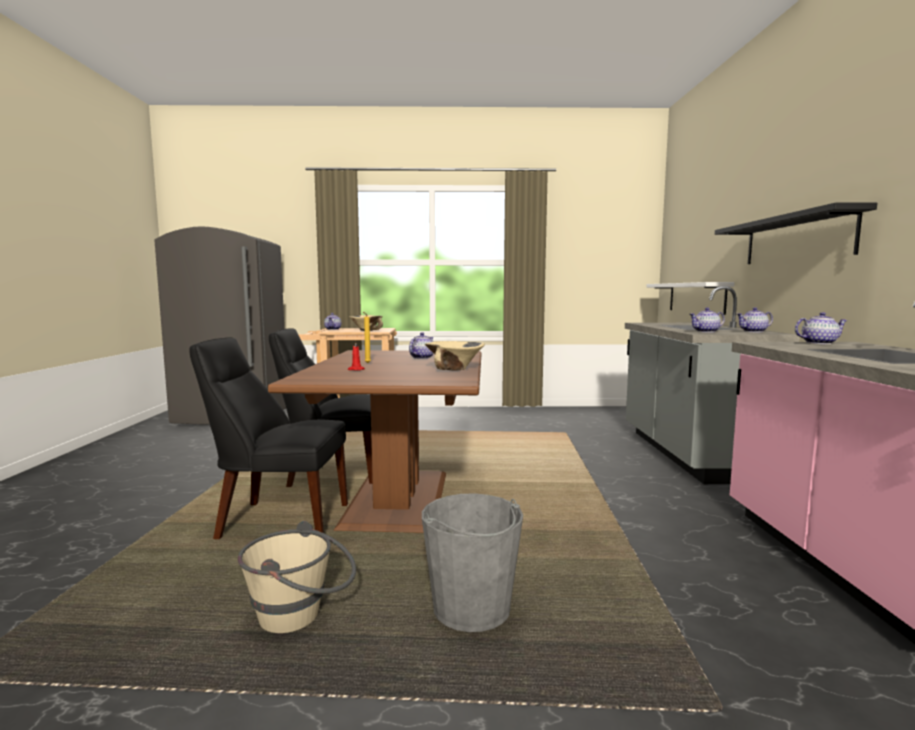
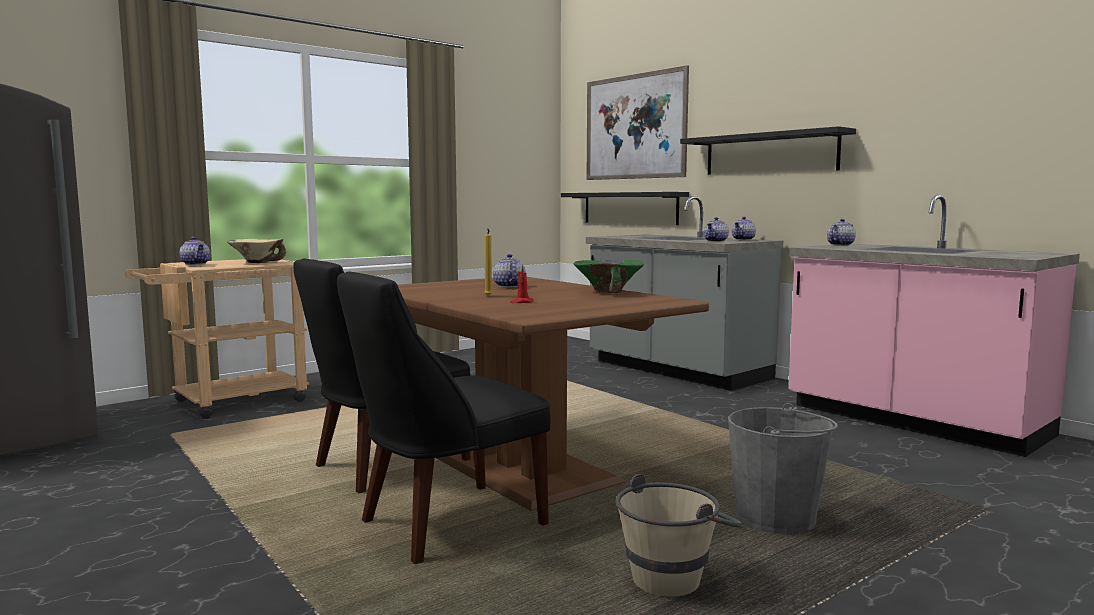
camera: 40 degrees left, 0 degrees up
(455, 369) = (609, 292): beige bowl -> green bowl
(696, 297) = (629, 208): white shelf -> black shelf
(703, 221) = (634, 127): none -> picture

